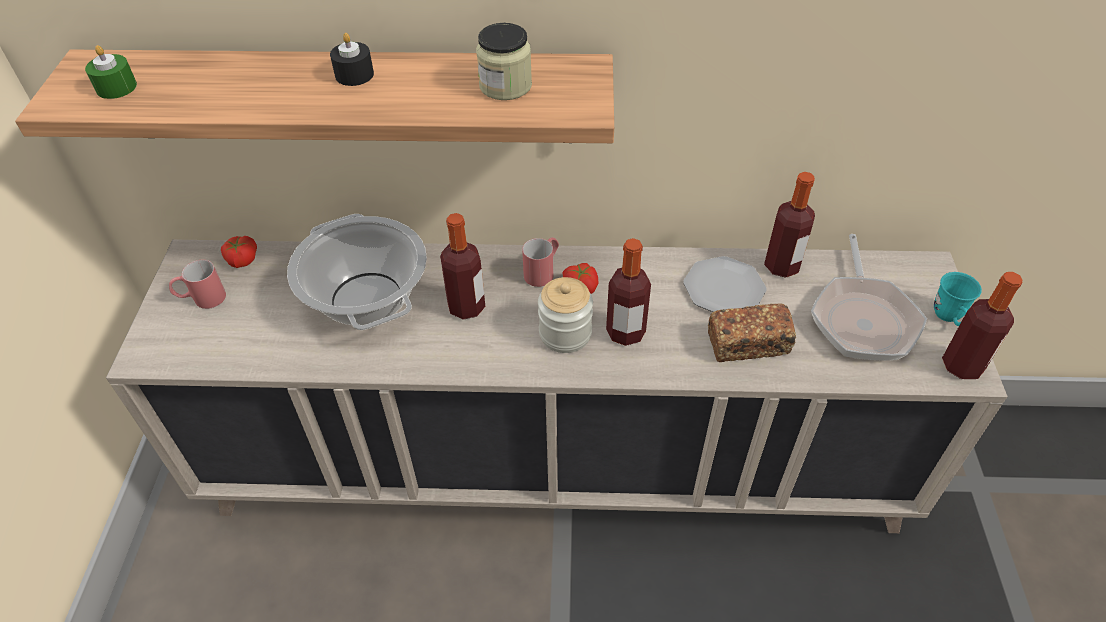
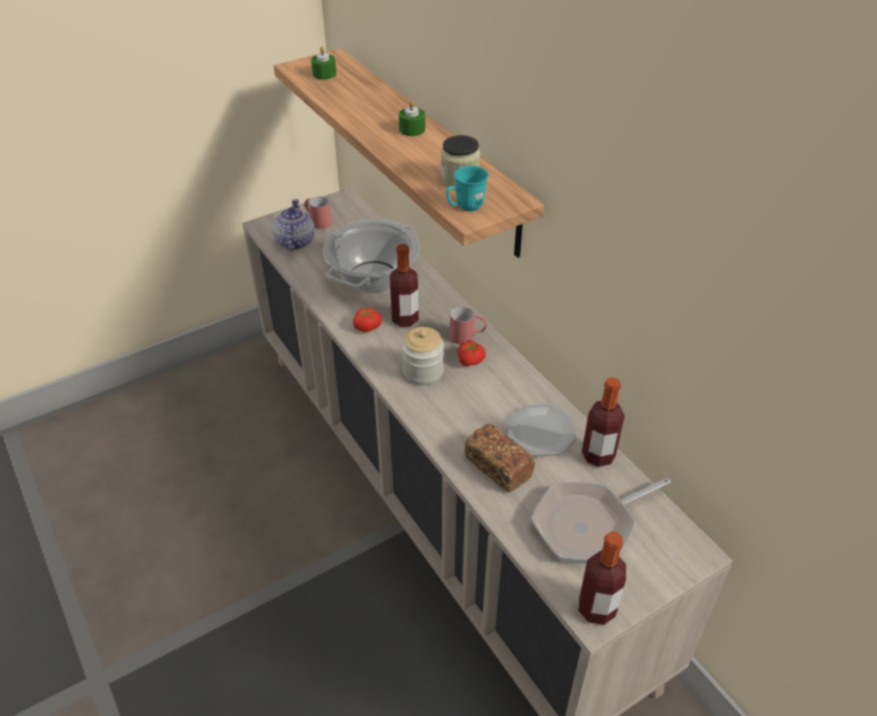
camera: 55 degrees right, 5 degrees down
(215, 340) = (294, 241): none -> teapot
(241, 260) = (358, 218): tomato -> tomato (367, 326)
(354, 74) = (412, 129): black candle -> green candle
(625, 332) = (450, 399): bottle -> none
(949, 318) = (645, 583): turquoise mug -> turquoise mug (465, 207)

